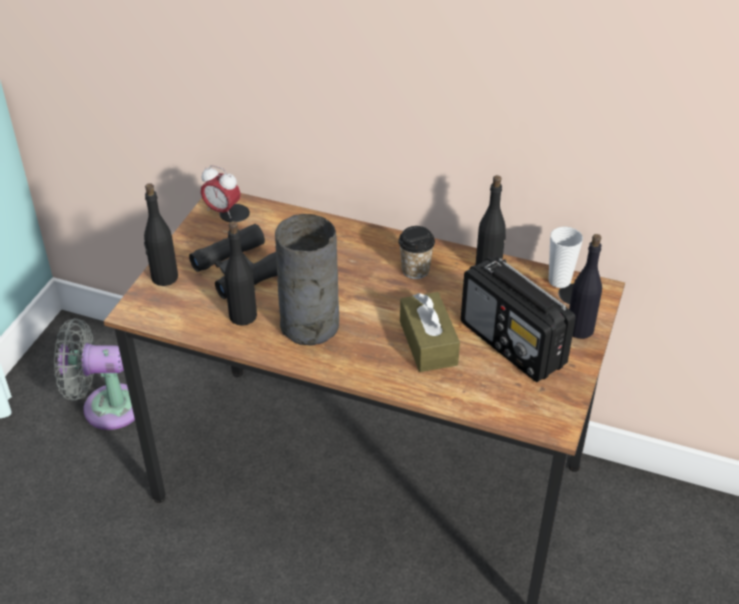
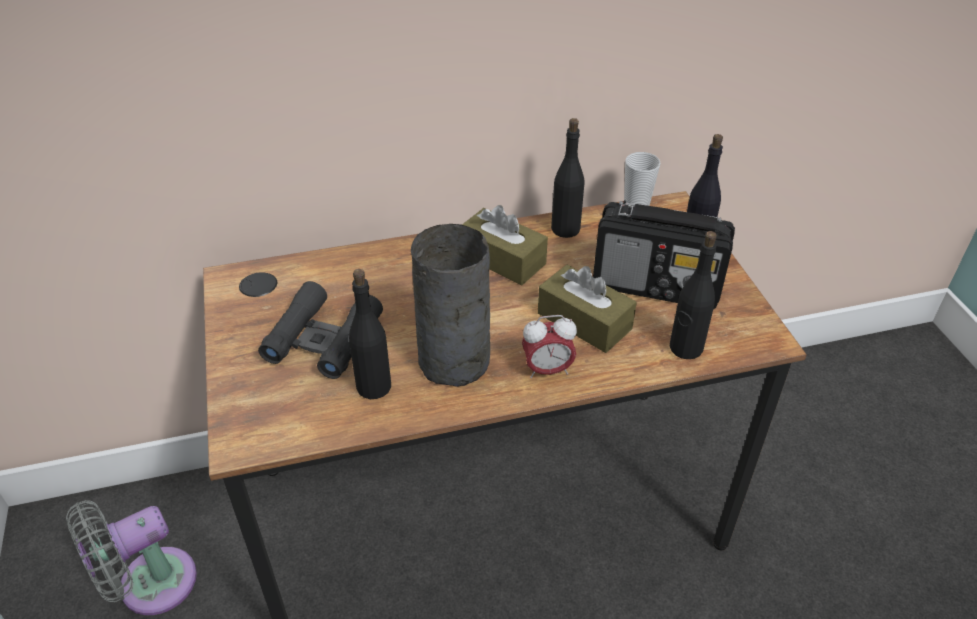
camera: 35 degrees left, 0 degrees up
(164, 277) = (241, 388): black bottle -> black bottle (685, 348)
(222, 210) = (242, 287): alarm clock -> alarm clock (547, 370)
(415, 270) = (502, 259): cup -> brown tissue box

